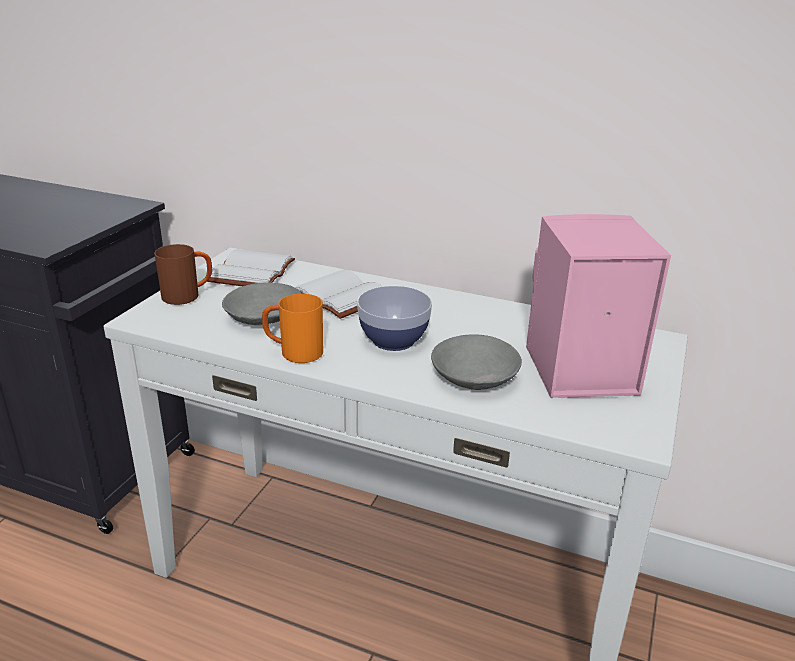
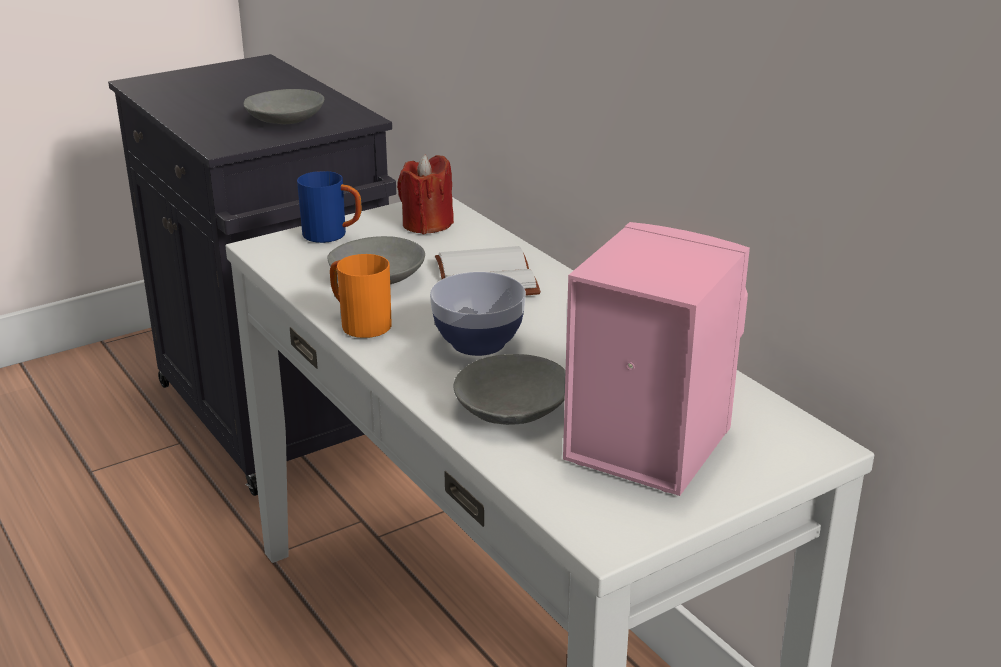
camera: 35 degrees right, 0 degrees up
(73, 216) = (284, 120): none -> grey bowl
(188, 296) = (333, 235): brown mug -> blue mug
(250, 271) = (427, 224): white book -> red candle

